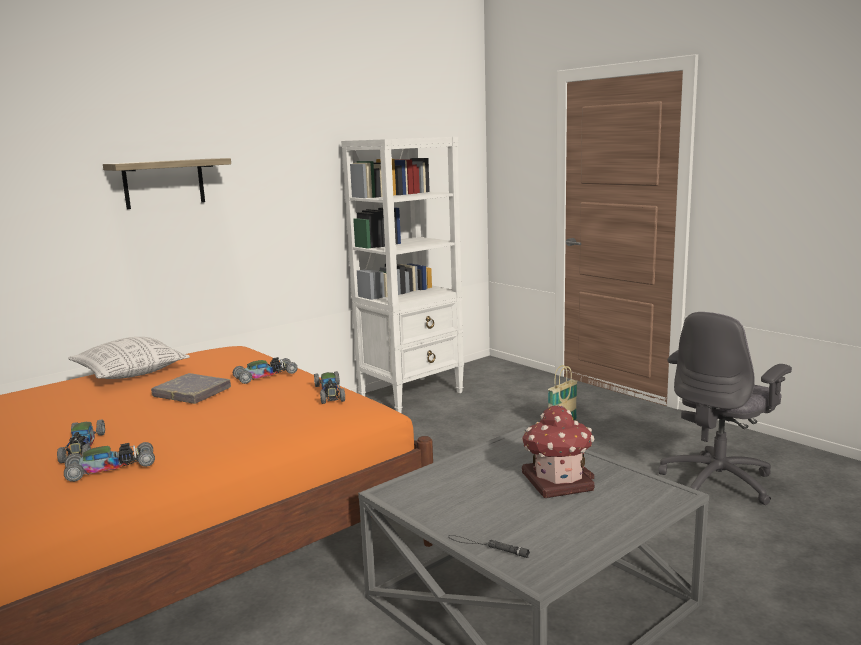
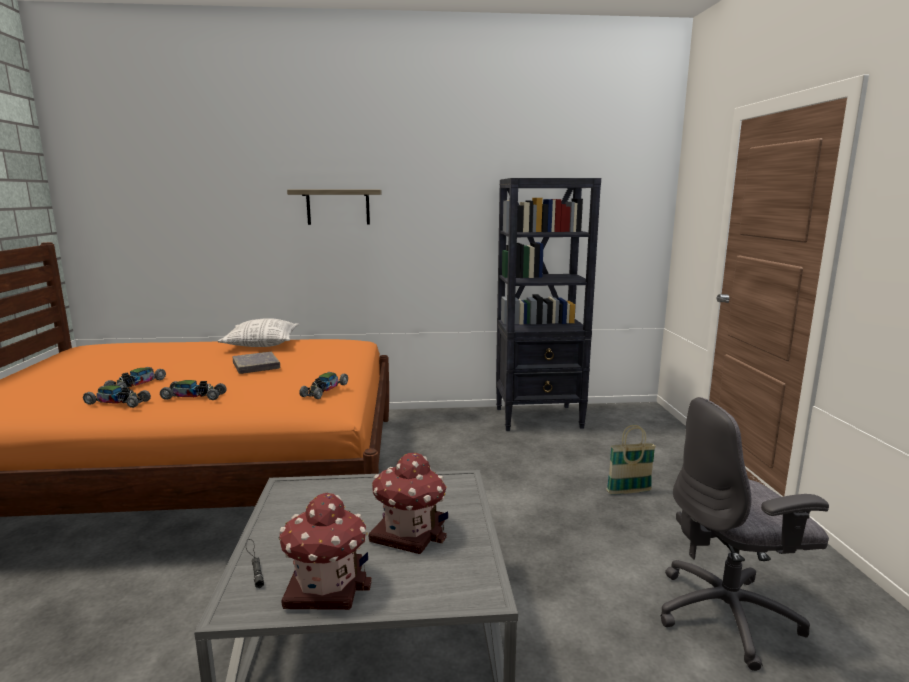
camera: 35 degrees right, 0 degrees up
(266, 376) = (319, 366): toy car -> toy car (194, 396)
(412, 394) = (539, 418): white bookcase -> black bookcase
(570, 533) = (326, 584): none -> toy house

